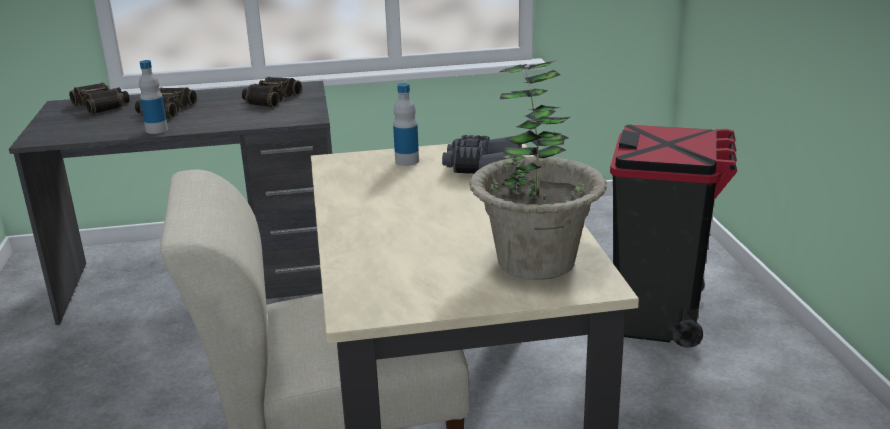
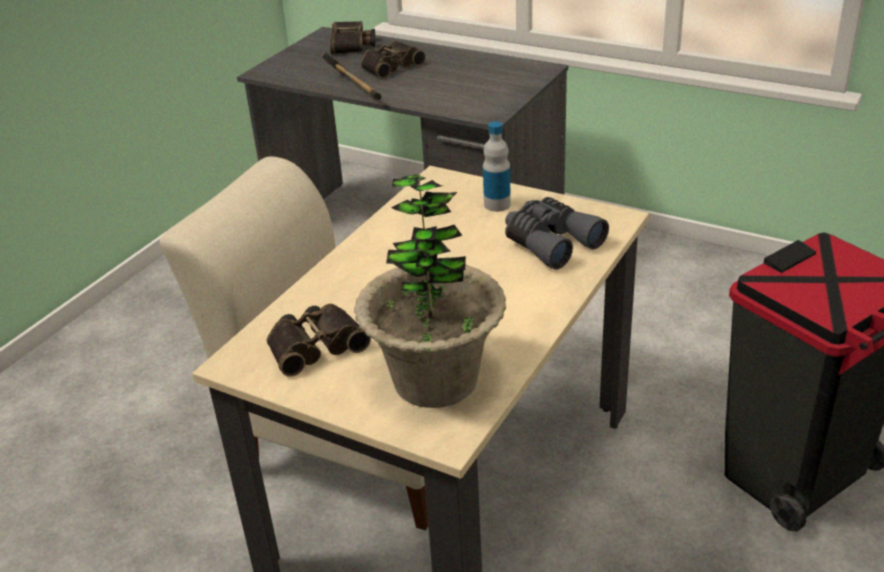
camera: 40 degrees right, 10 degrees up
(156, 130) = (355, 89): bottle -> hammer
(270, 99) = (489, 77): binoculars -> binoculars (315, 345)

